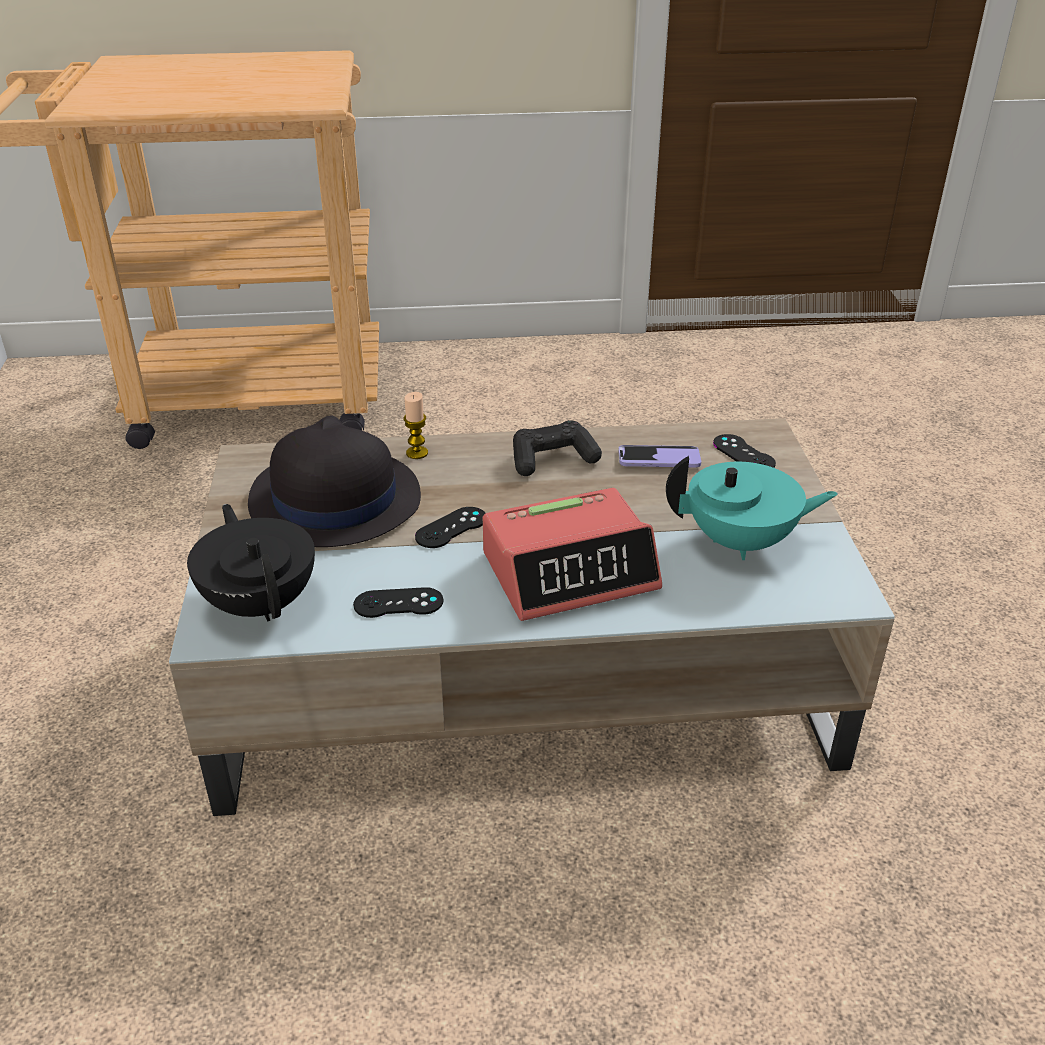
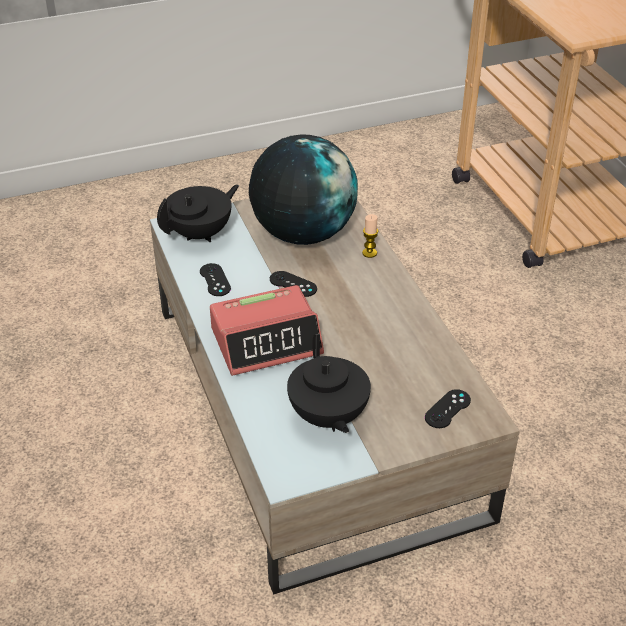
camera: 75 degrees right, 5 degrees up
(333, 500) = (303, 233): black hat -> globe
(552, 459) = (391, 312): black game controller -> none
(570, 571) = (267, 341): alarm clock -> alarm clock turned 75 degrees counterclockwise
(659, 459) = (417, 364): phone -> none
(742, 542) = (328, 417): turquoise teapot -> black teapot

